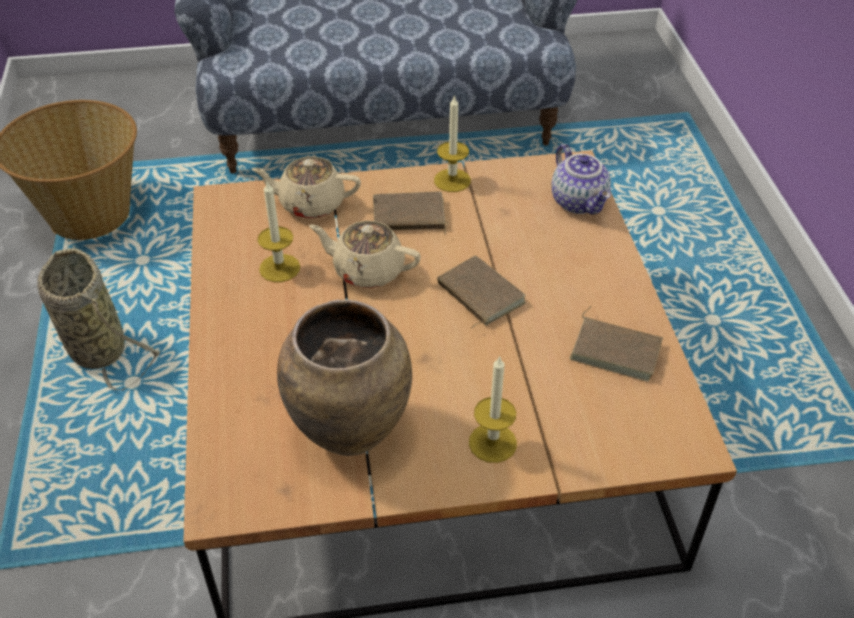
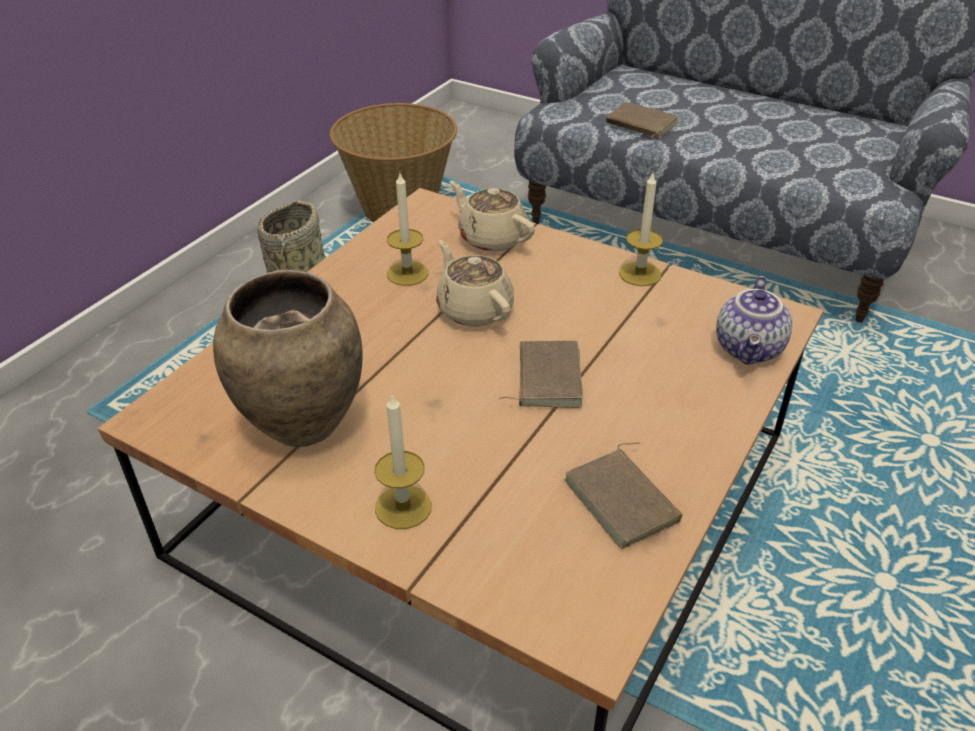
camera: 40 degrees right, 5 degrees down
(409, 217) = (562, 285): brown book -> brown book (640, 125)

